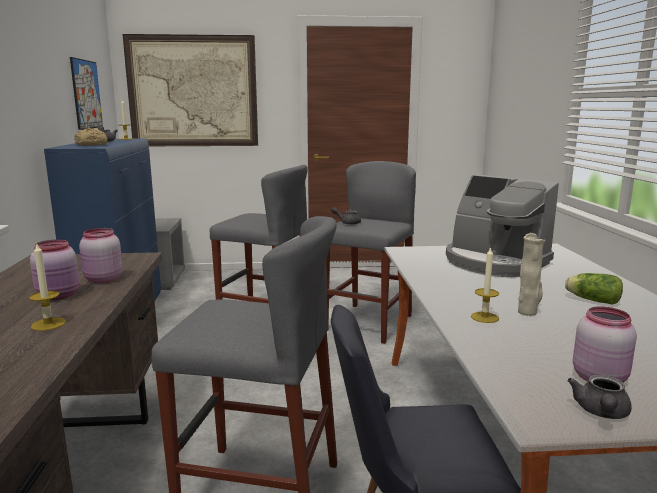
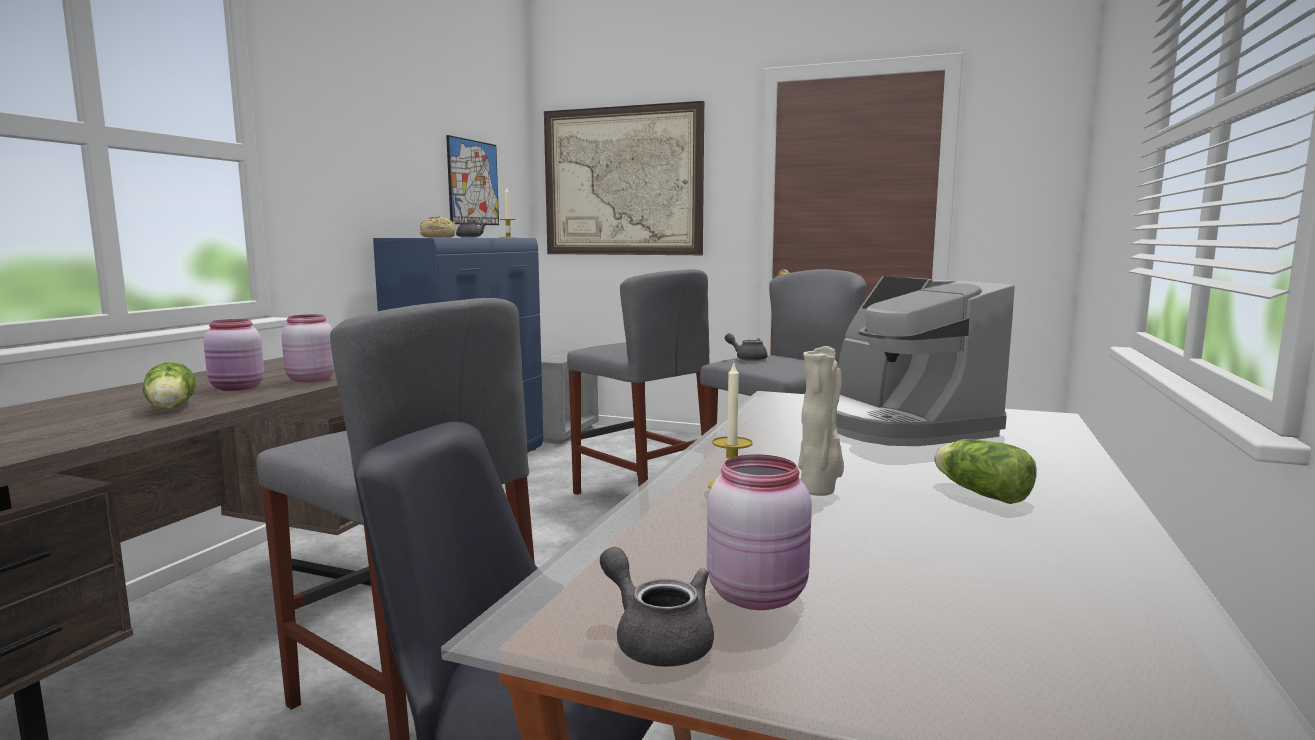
camera: 25 degrees right, 5 degrees down
(48, 324) = (170, 408): candle -> lettuce
(601, 412) = (657, 639): grey teapot -> grey teapot turned 90 degrees clockwise

